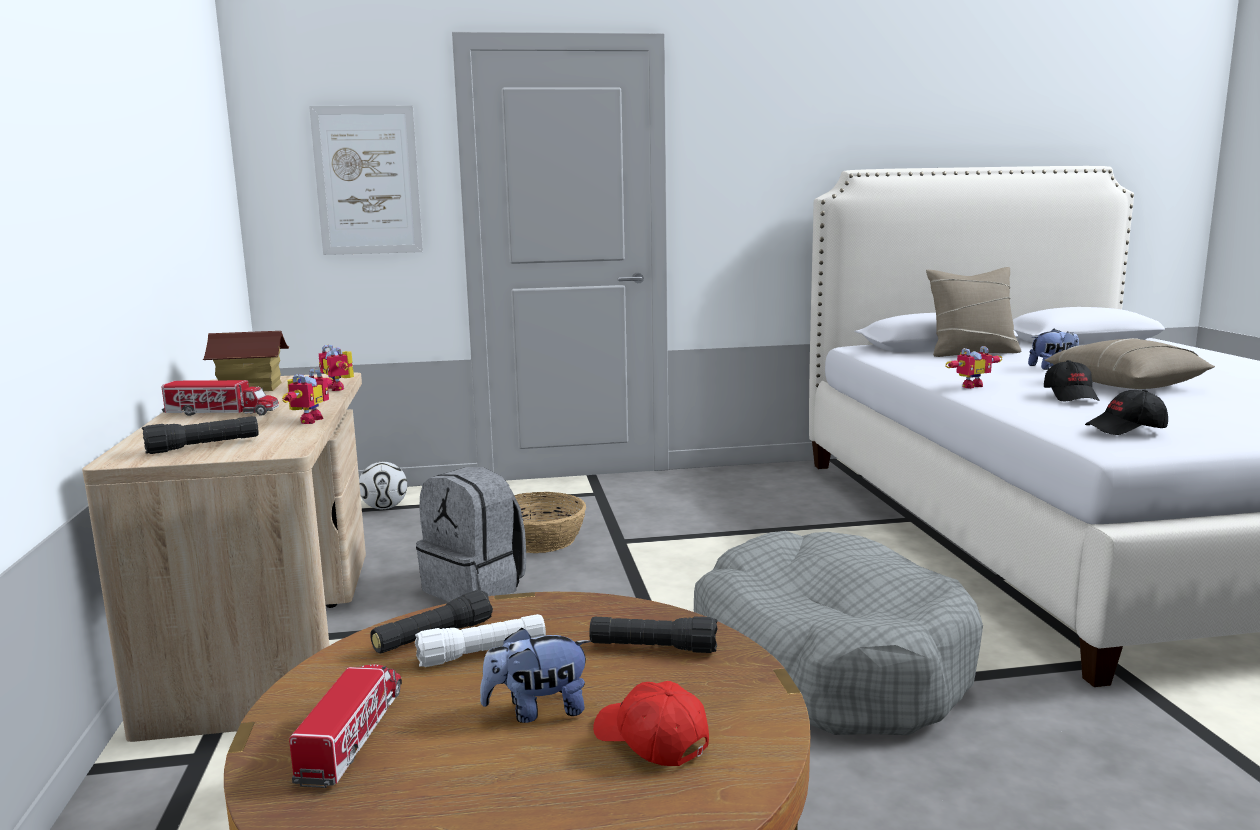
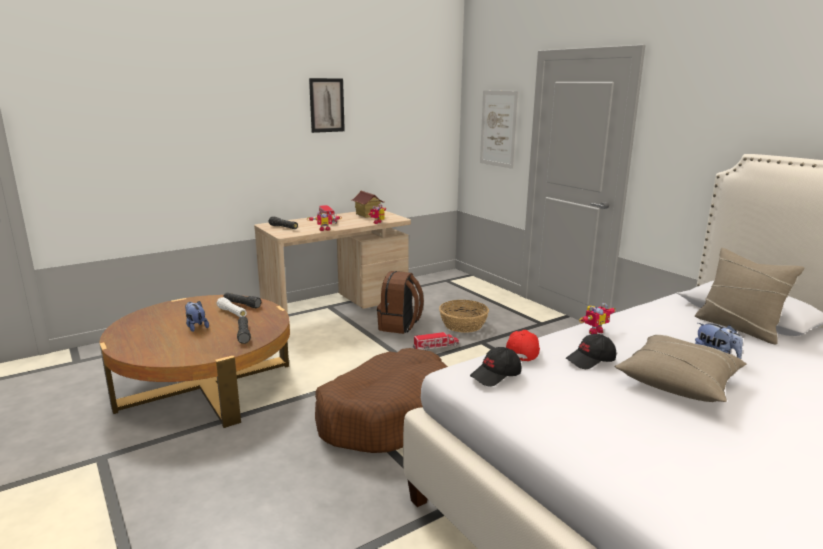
camera: 65 degrees right, 5 degrees up
(115, 106) = (327, 105): none -> picture
(353, 734) = (180, 310): toy truck -> toy truck (435, 347)
(385, 507) = (465, 288): football -> none
(476, 588) = (400, 326): grey backpack -> brown backpack
(650, 740) = (180, 344): red cap -> red cap (522, 352)
(829, 662) = (386, 415): grey dog bed -> brown dog bed
(969, 386) = (593, 331): toy robot -> toy robot turned 75 degrees counterclockwise
(1126, 429) = (496, 375): black cap -> black cap turned 90 degrees counterclockwise

